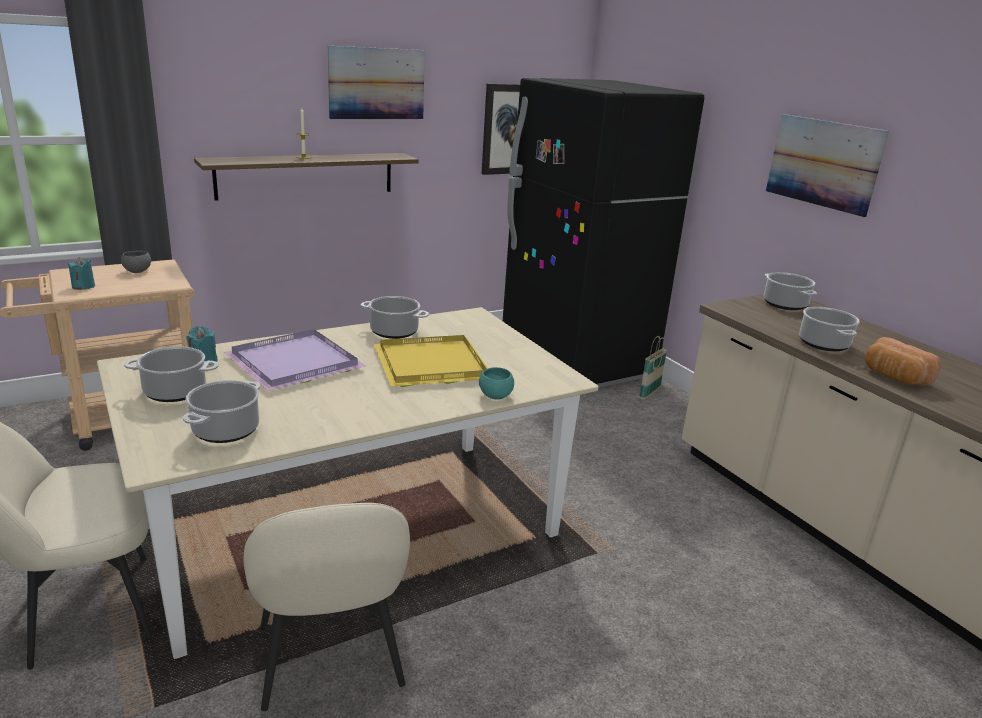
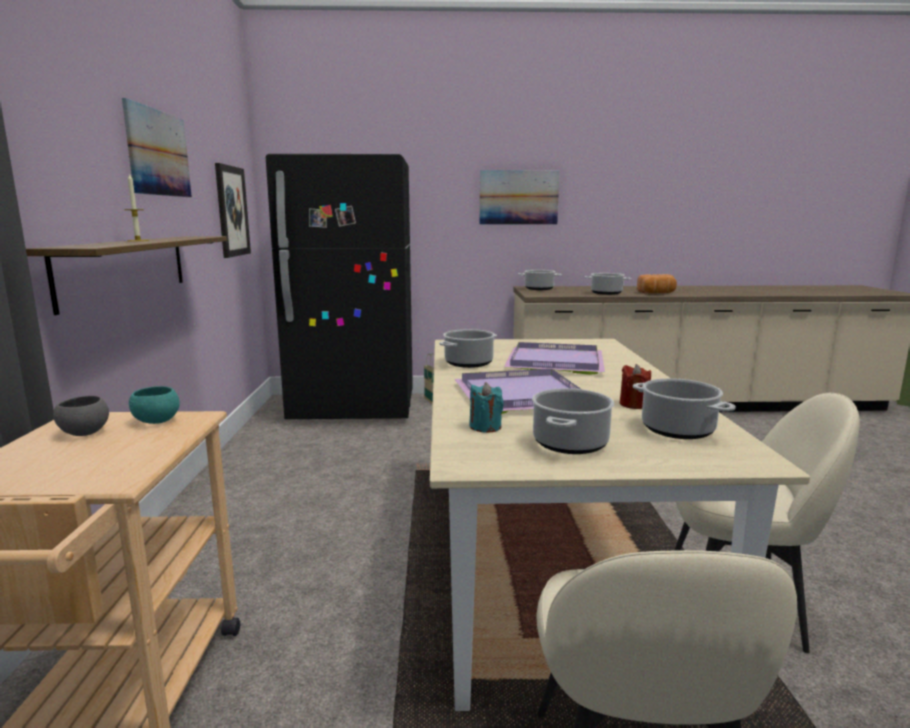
camera: 60 degrees left, 10 degrees down
(83, 286) = (91, 469): turquoise candle -> none
(295, 409) = (634, 404): none -> red candle
(433, 364) = (553, 362): yellow tray -> purple tray
(495, 396) = (625, 357): turquoise bowl -> turquoise bowl (156, 421)

